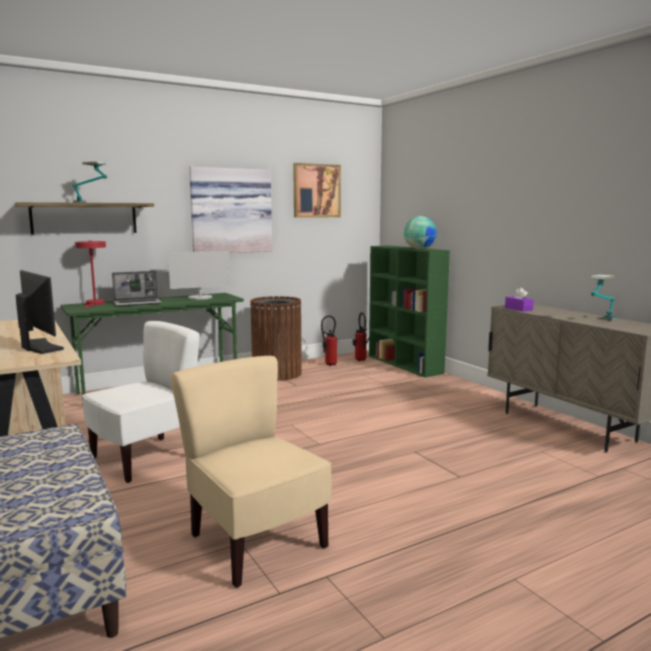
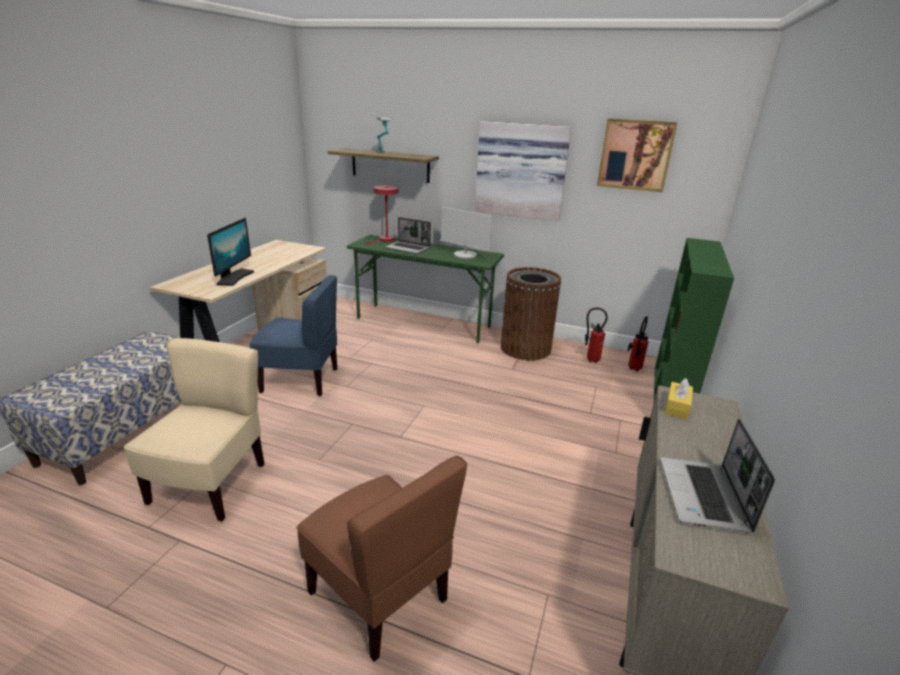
camera: 50 degrees right, 15 degrees up
(145, 458) = (301, 380): white chair -> blue chair
(419, 249) = (707, 262): globe -> none
(494, 500) = (380, 595): none -> brown chair
(518, 309) = (677, 407): purple tissue box -> yellow tissue box
(601, 321) = (704, 496): table lamp -> laptop

